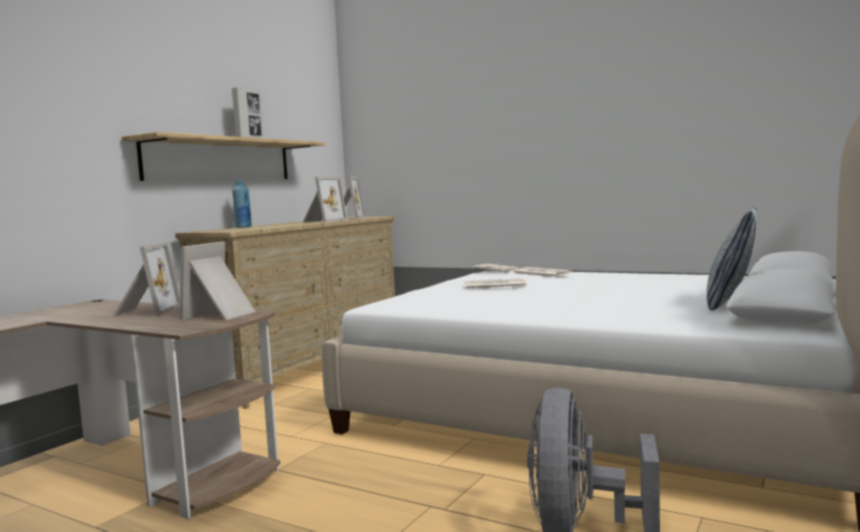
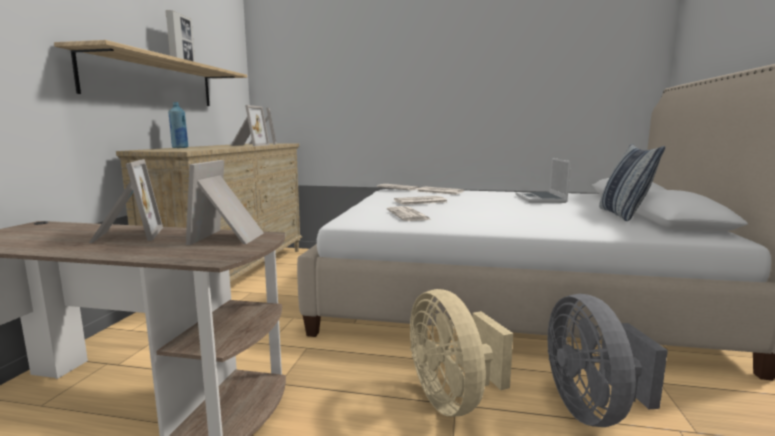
camera: 20 degrees left, 5 degrees up
(433, 501) = (453, 399): none -> beige fan
(452, 300) = (408, 215): none -> newspaper
(661, 283) = (541, 199): none -> laptop

